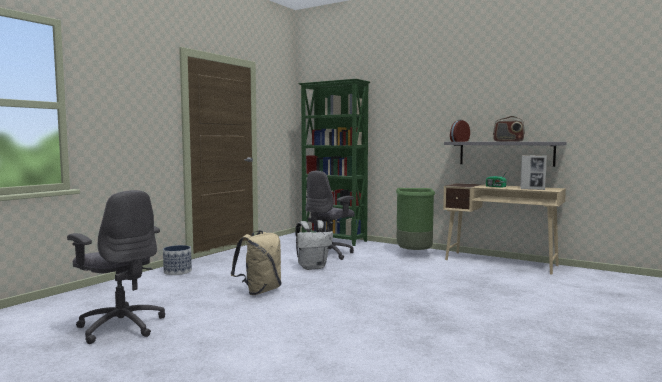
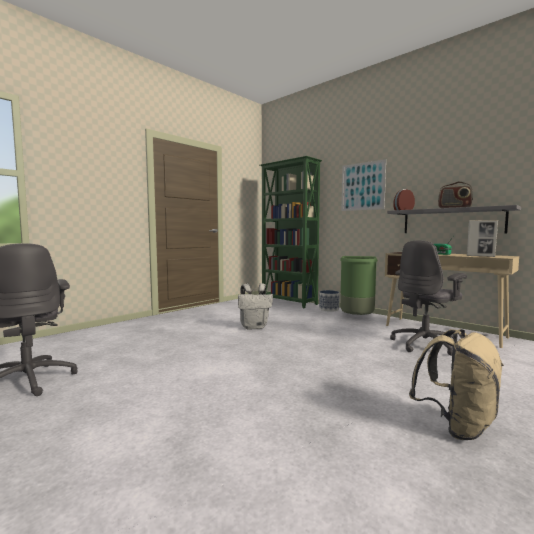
camera: 10 degrees right, 0 degrees up
(177, 271) = (135, 325): planter -> planter (329, 309)
(260, 291) = (189, 349): beige backpack -> beige backpack (457, 426)
(328, 254) = (276, 315): grey office chair -> grey office chair (425, 345)
(416, 113) = (362, 186): none -> picture

